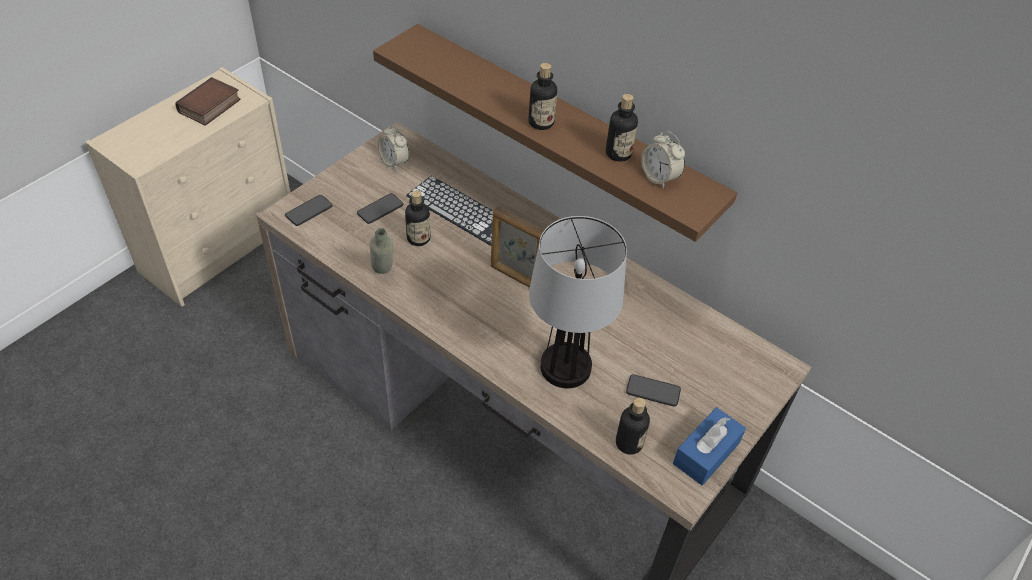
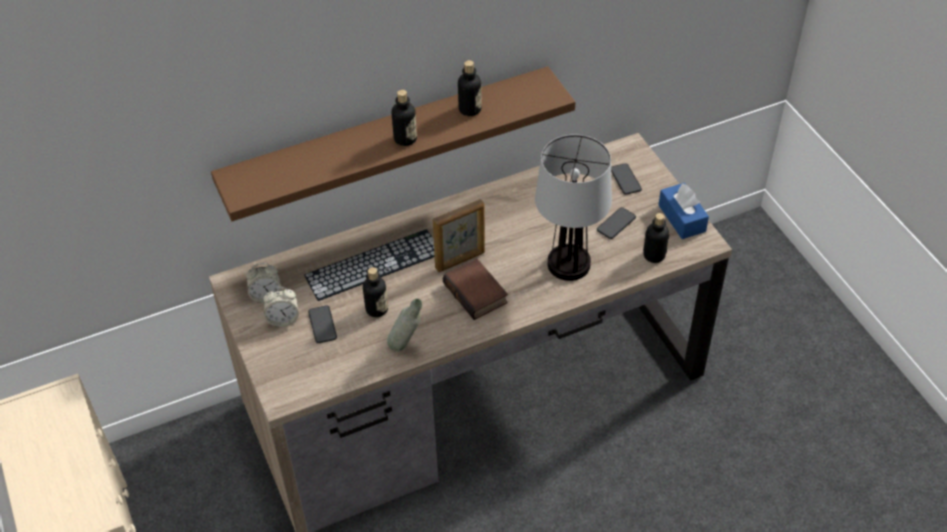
camera: 60 degrees left, 0 degrees up
(210, 107) = (51, 431): book -> book (477, 293)
(309, 211) = (290, 378): phone -> phone (625, 179)
(659, 177) = (509, 98): alarm clock -> alarm clock (283, 319)

